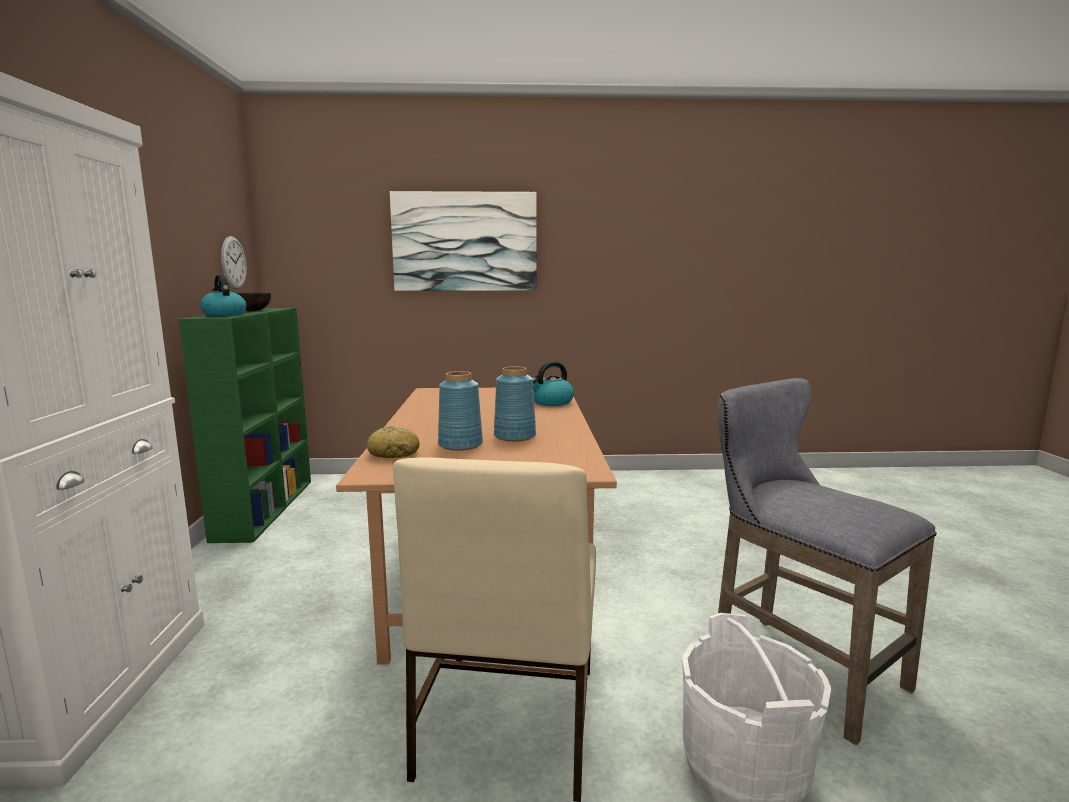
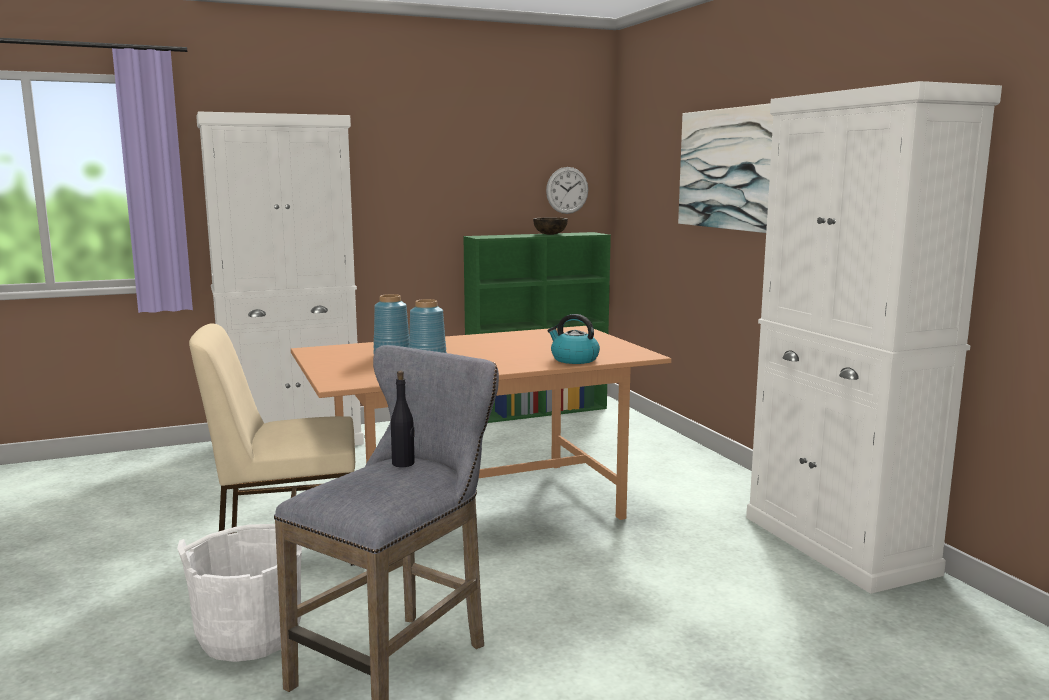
camera: 70 degrees right, 0 degrees up
(224, 315) = (502, 236): kettle -> none
(394, 453) = (360, 347): bread -> none
(639, 480) = (838, 545): none -> white cabinet
(787, 488) = (403, 463): none -> black bottle

